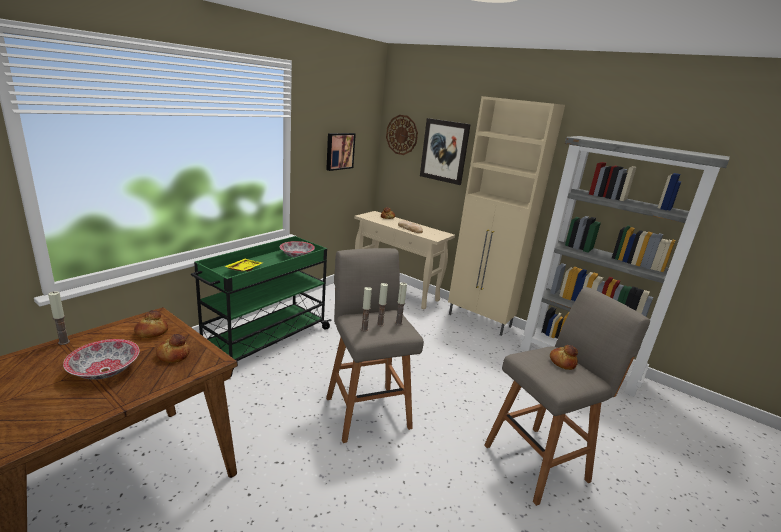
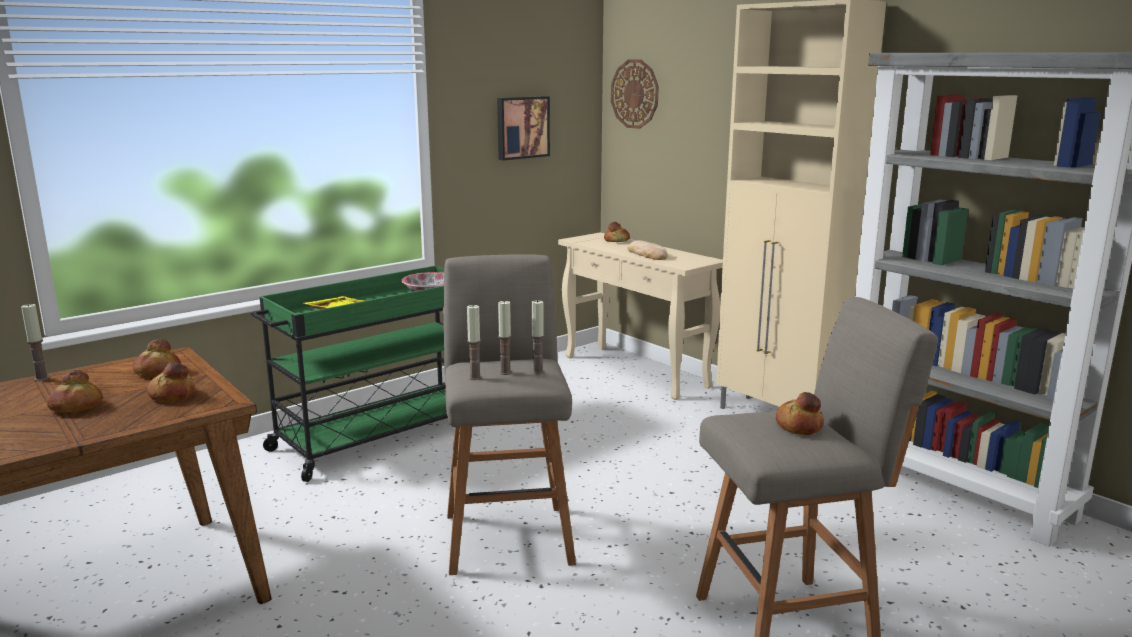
camera: 15 degrees right, 5 degrees down
(104, 370) = (76, 407): bowl -> bread
(444, 151) = (702, 113): picture -> none

